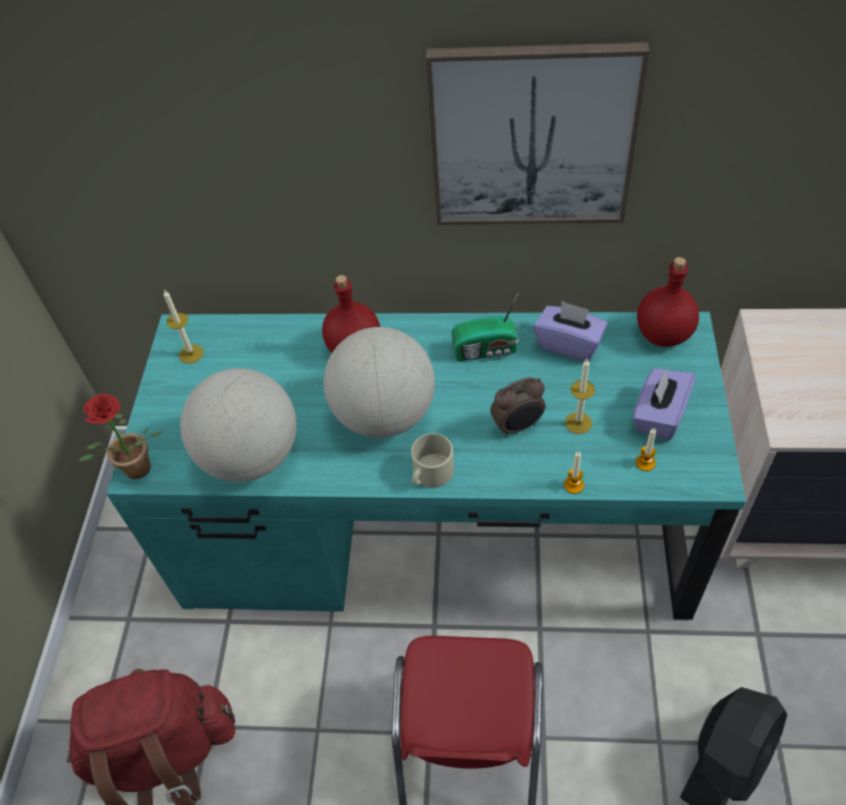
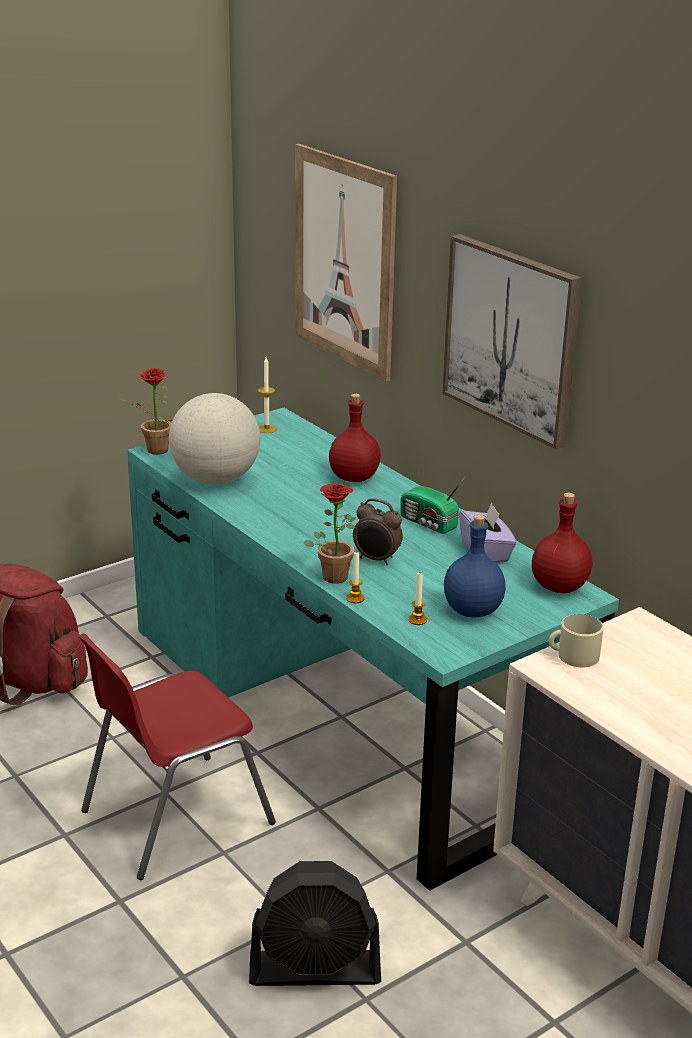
camera: 45 degrees right, 25 degrees down
(210, 137) = (344, 261): none -> picture
(384, 415) = (314, 509): globe -> none
(430, 474) = (288, 543): beige mug -> beige mug (573, 656)
(517, 475) = (333, 574): none -> potted plant
(578, 423) = (415, 581): candle -> none
(659, 415) = (472, 611): purple tissue box -> blue bottle

